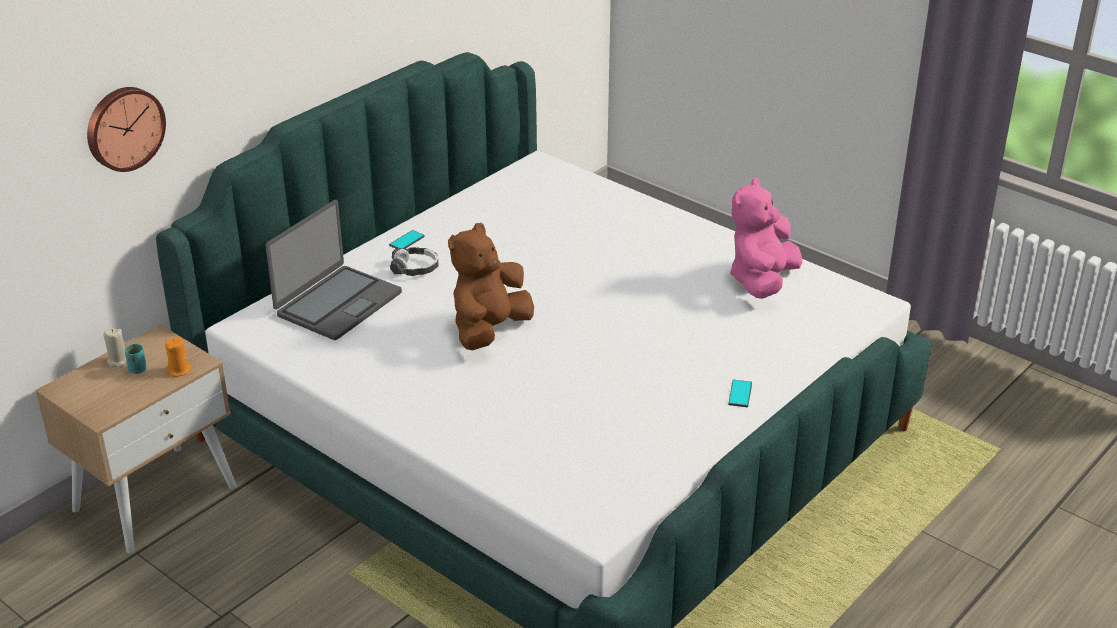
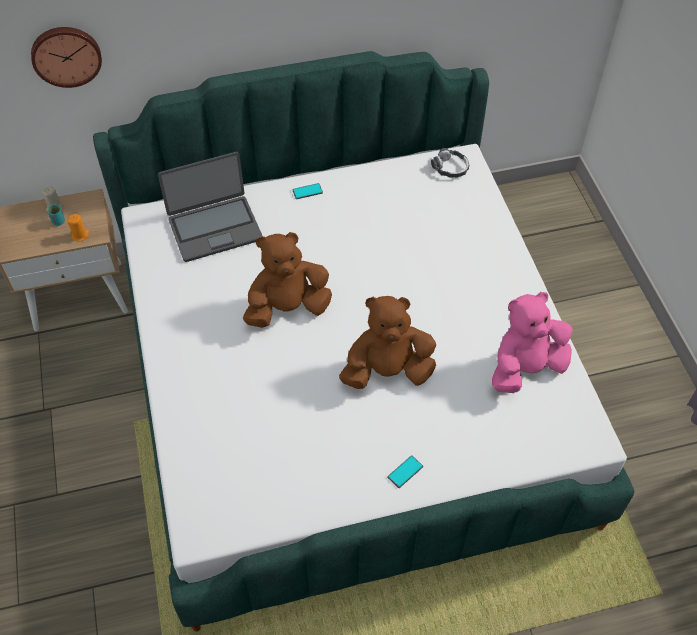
camera: 35 degrees right, 20 degrees up
(415, 268) = (290, 220): headphones -> headphones (450, 168)
(641, 334) = (387, 371): none -> brown plush toy

